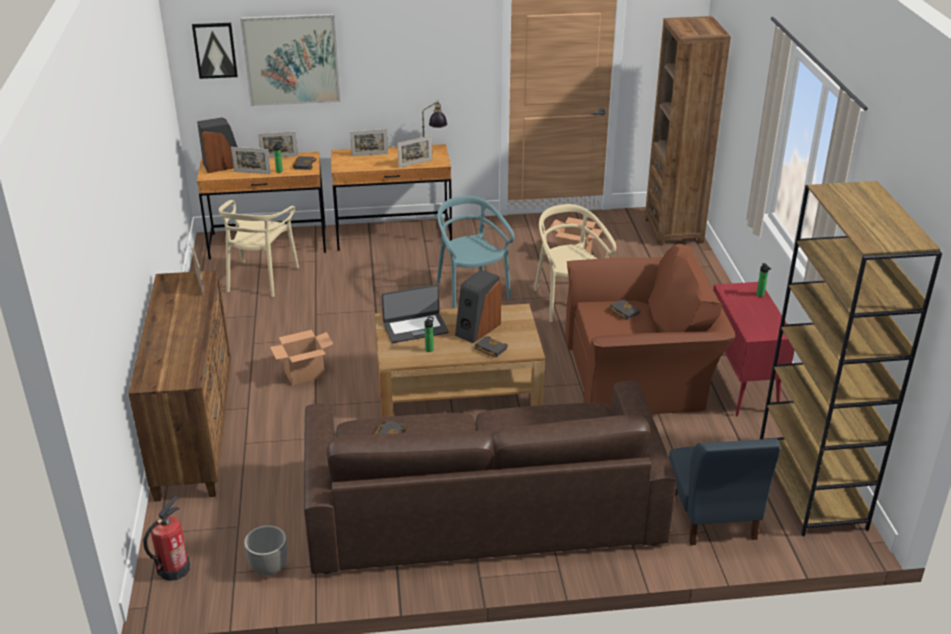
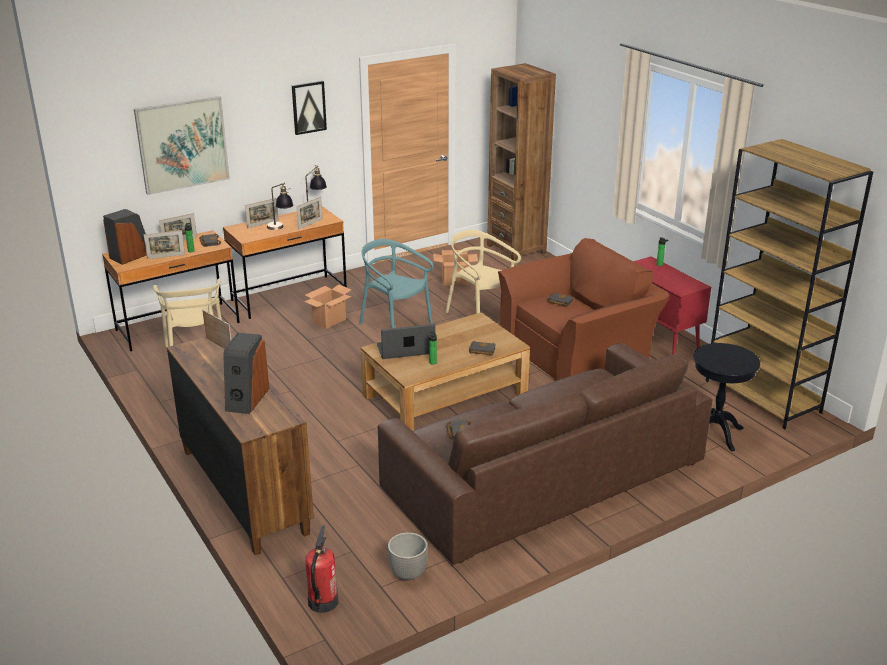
camera: 25 degrees left, 5 degrees down
(215, 50) = (110, 144): picture -> picture (308, 107)
(304, 374) = (305, 420): cardboard box -> cardboard box (329, 321)
(383, 162) = (280, 228): none -> table lamp
(415, 328) = (406, 350): laptop -> laptop turned 150 degrees counterclockwise
(477, 329) = (457, 339): speaker -> speaker (246, 399)
(713, 516) = (715, 433): blue chair -> black side table

